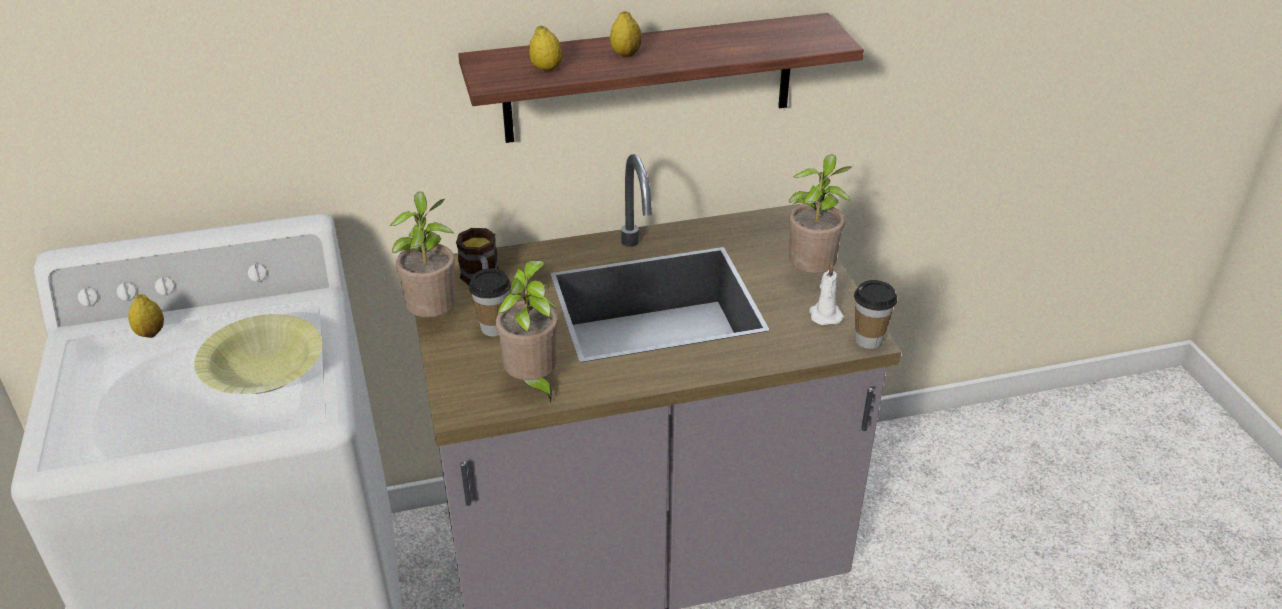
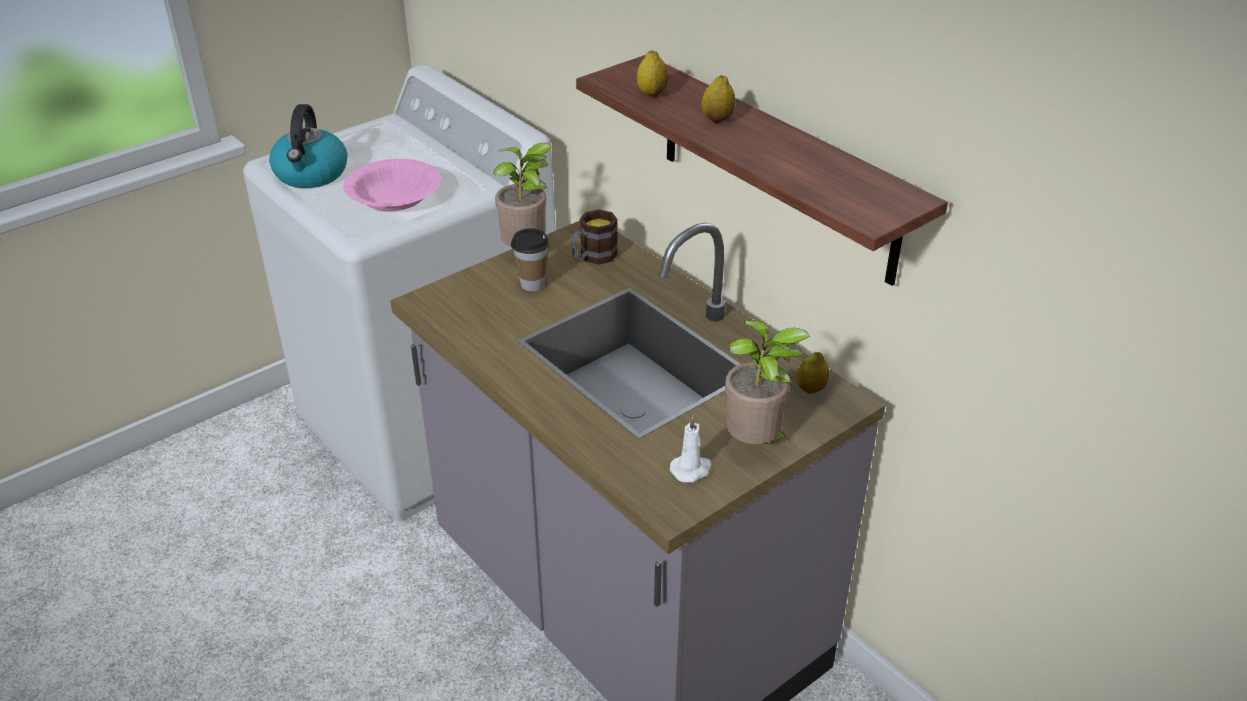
camera: 65 degrees right, 0 degrees up
(129, 427) = (311, 174): none -> kettle
(151, 333) = (408, 144): lemon -> lemon (810, 389)
(263, 370) = (394, 198): yellow bowl -> pink bowl
(533, 383) = (474, 325): potted plant -> none
(868, 340) = (670, 511): cup -> none

